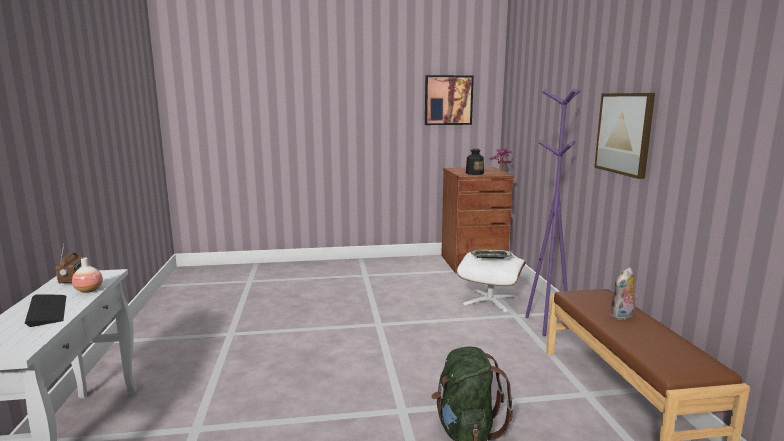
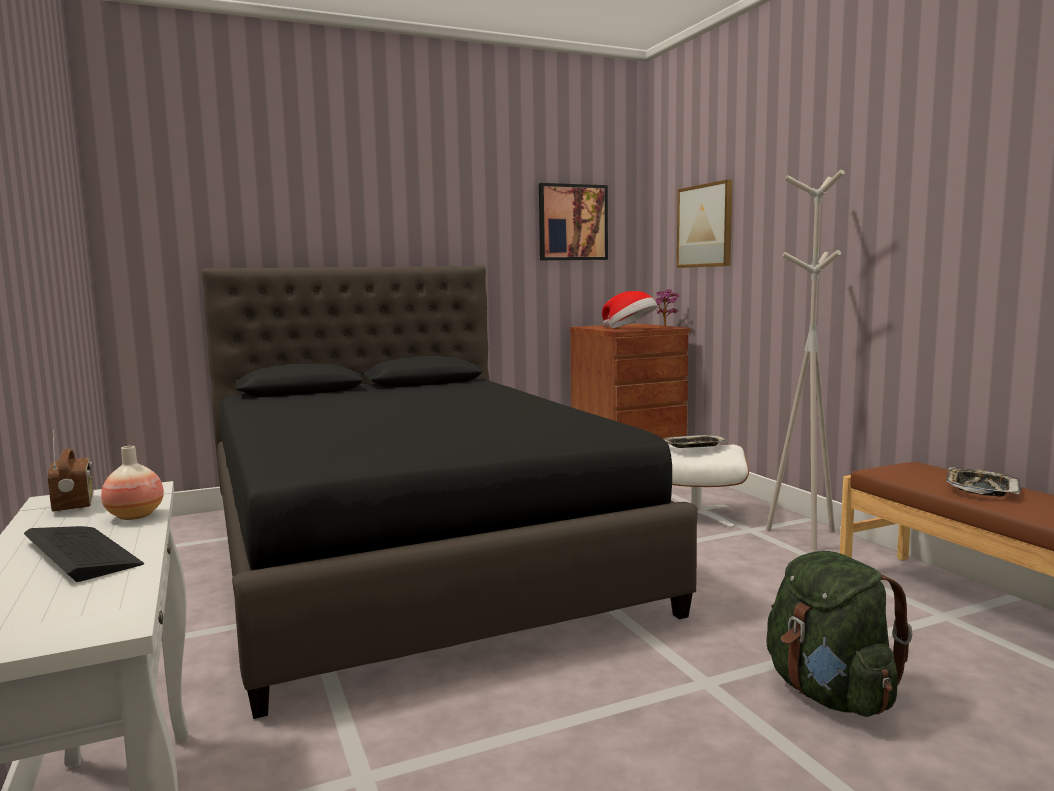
camera: 15 degrees left, 5 degrees down
(306, 305) = (412, 553): none -> black bed
(474, 173) = (630, 328): bottle -> hat
(546, 325) = (805, 537): purple clothes rack -> grey clothes rack
(622, 316) = (980, 488): plush toy -> tray
(624, 133) = (921, 230): picture -> picture (705, 226)

